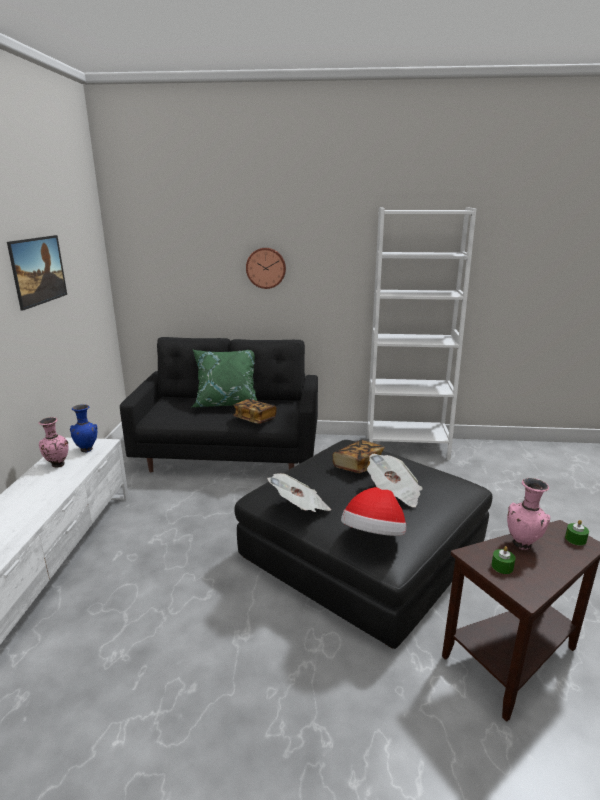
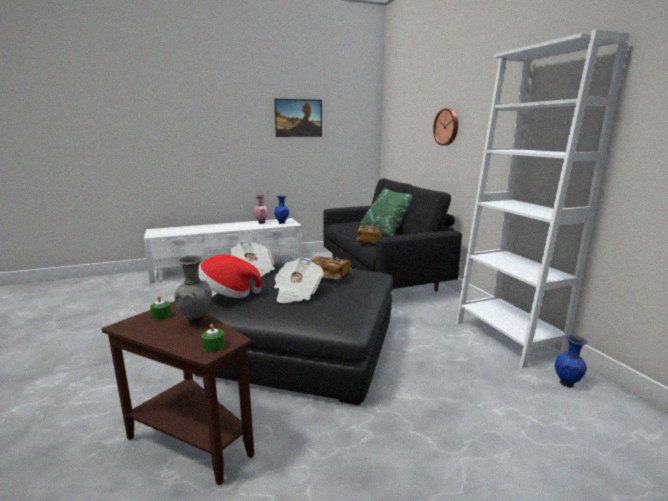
camera: 65 degrees right, 5 degrees down
(474, 453) = (567, 384): none -> blue vase
(523, 544) = (196, 322): pink vase -> grey vase

